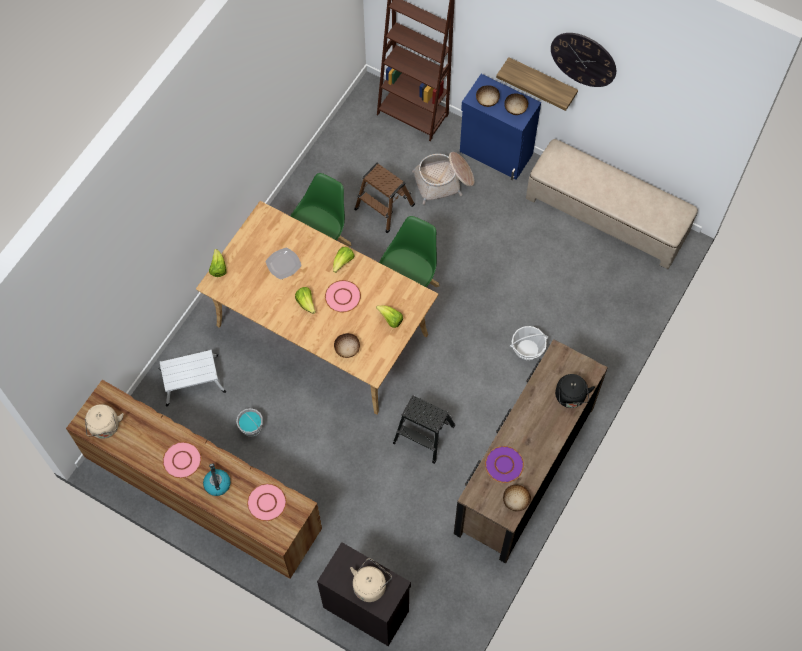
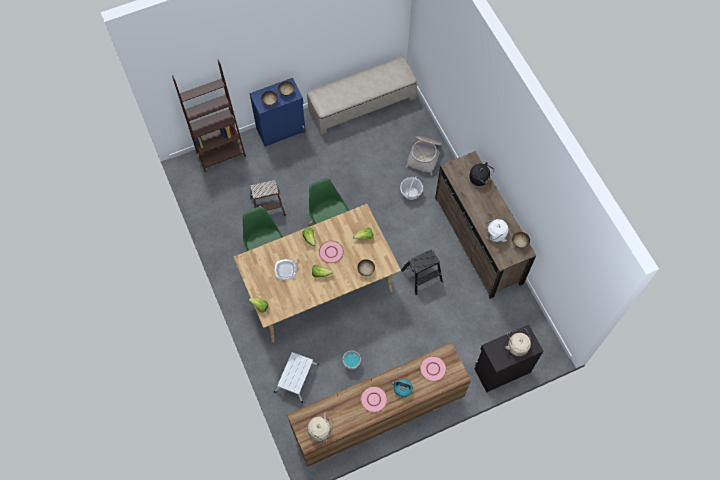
camera: 55 degrees left, 0 degrees up
(444, 182) = (277, 166): basket -> basket (424, 156)
(504, 464) = (495, 235): purple plate -> white kettle
(541, 81) = (288, 65): shelf -> none
(583, 59) = (310, 29): wall clock -> none

